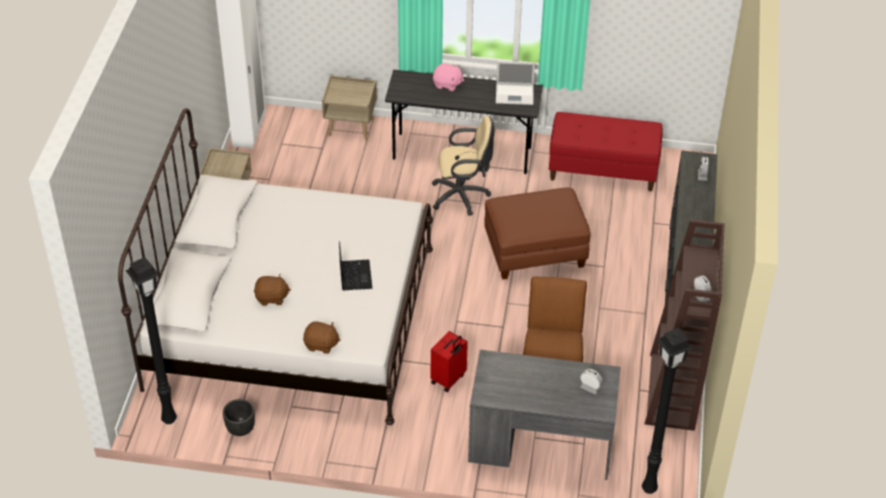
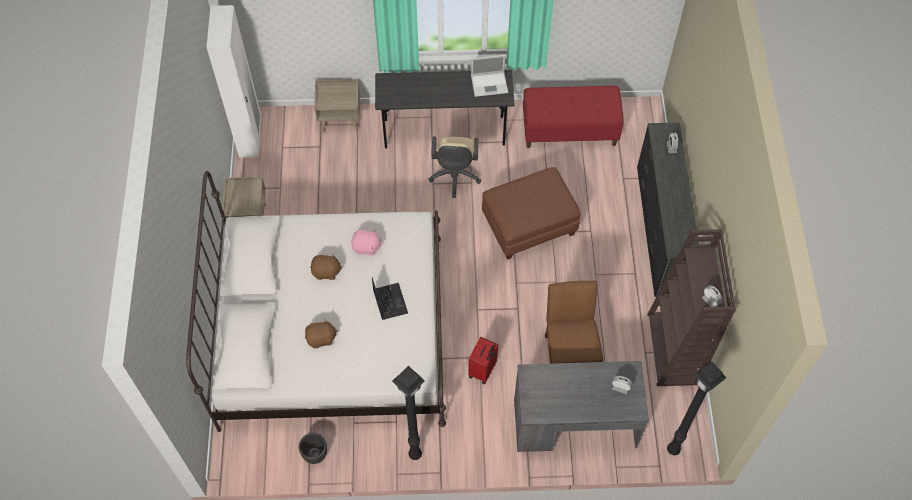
camera: 10 degrees left, 15 degrees up
(168, 419) = (249, 456): black floor lamp -> black floor lamp (414, 454)
(321, 345) = (376, 381): brown plush toy -> brown plush toy (326, 272)
(447, 84) = (427, 82): pink plush toy -> pink plush toy (366, 247)
(463, 196) = (454, 177): beige office chair -> beige office chair turned 105 degrees clockwise

